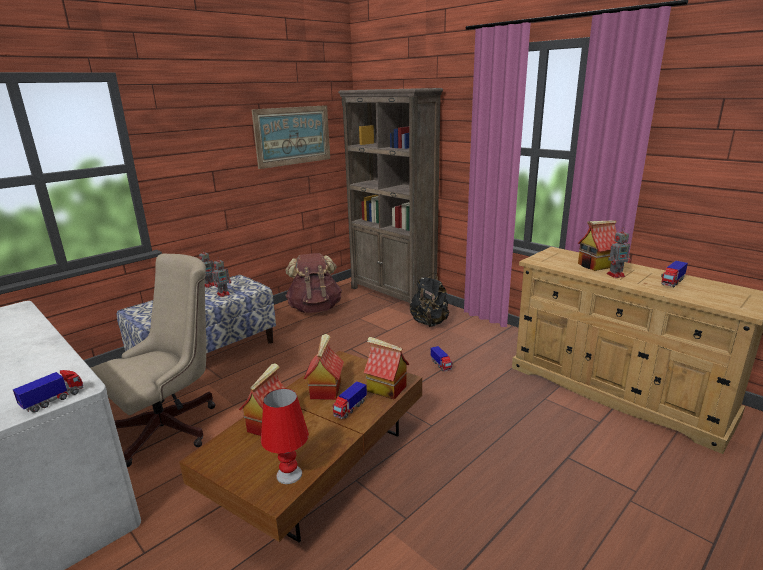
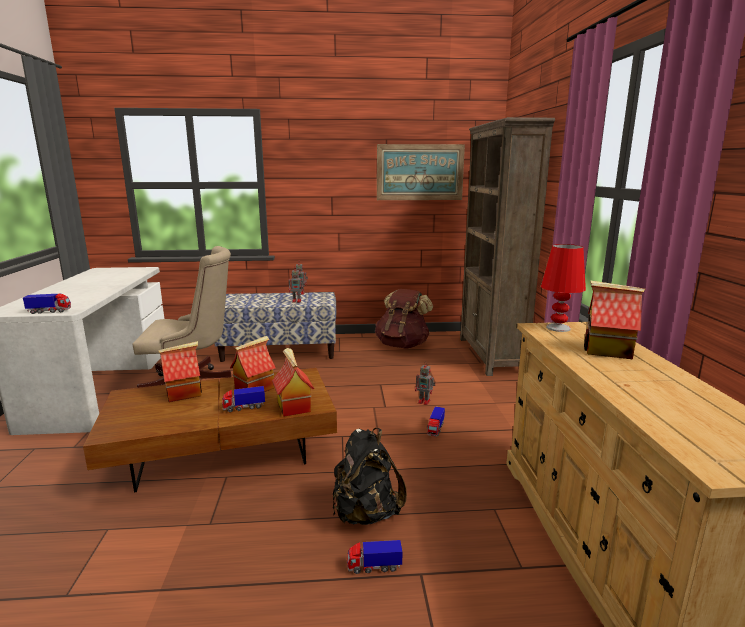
camera: 40 degrees right, 5 degrees down
(289, 474) = (135, 427): red table lamp -> red table lamp (558, 328)
(429, 323) = (486, 390): black backpack -> black backpack (365, 513)
(616, 275) = (606, 366): toy robot -> toy robot (424, 401)
(672, 282) = (676, 397): toy truck -> toy truck (374, 567)

